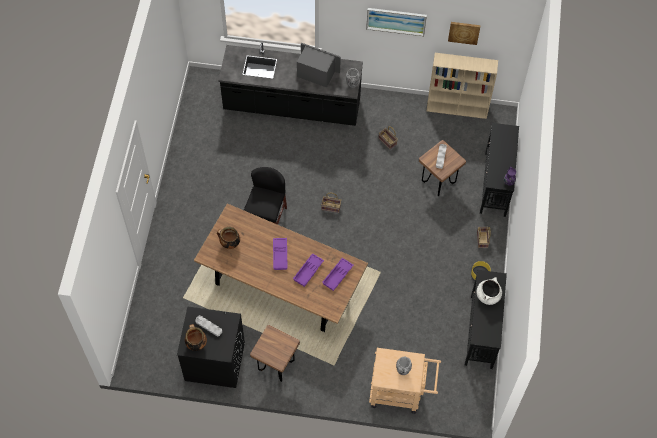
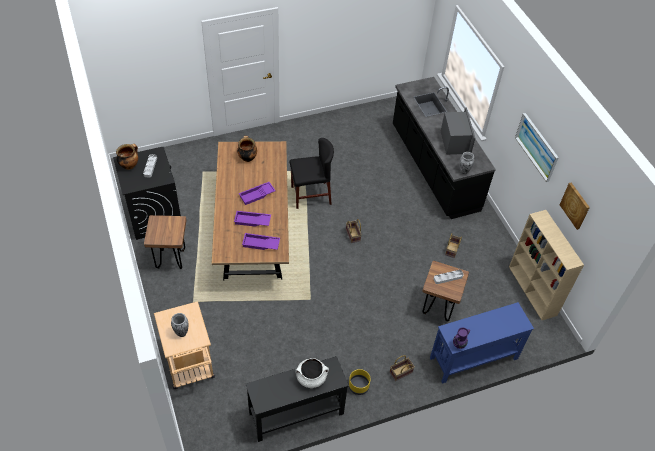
camera: 60 degrees right, 10 degrees down
(495, 184) = (473, 358): black console table -> blue console table

